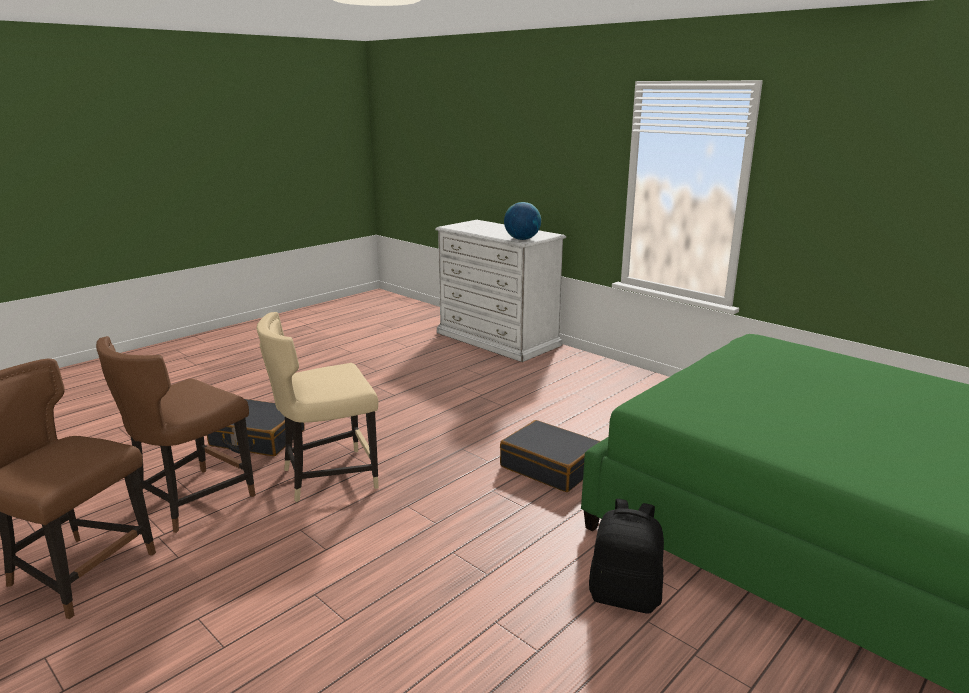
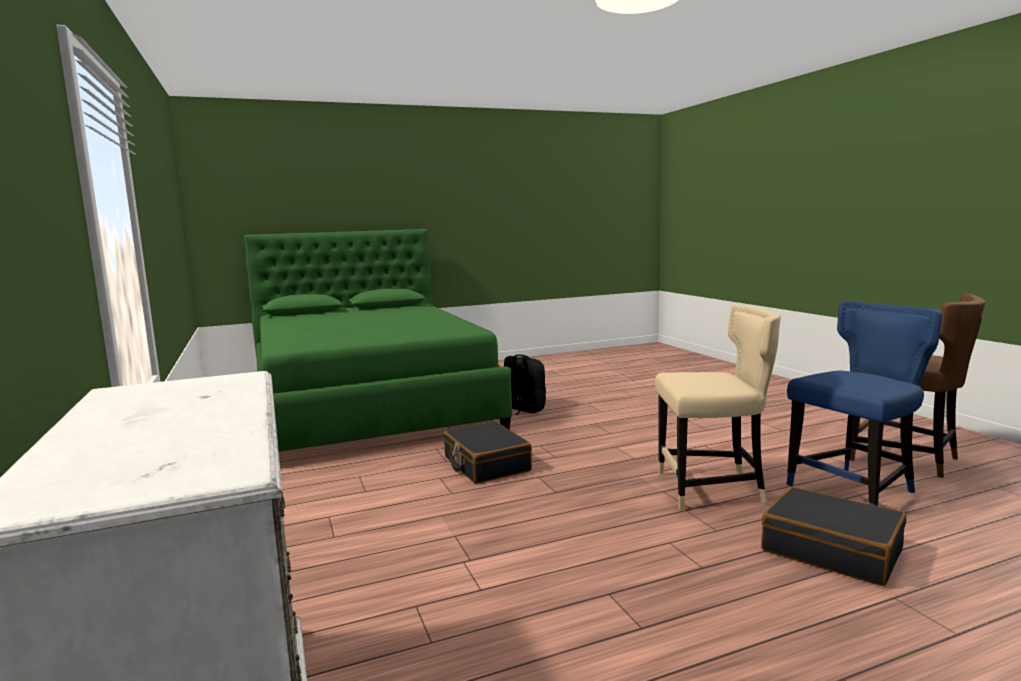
camera: 155 degrees left, 10 degrees down
(191, 501) = (855, 490): brown chair -> blue chair
(522, 239) = (232, 381): globe -> none

